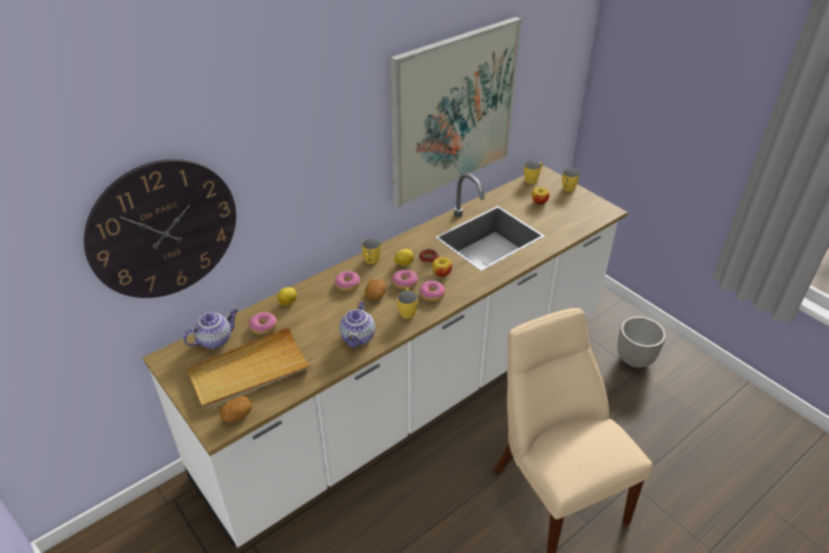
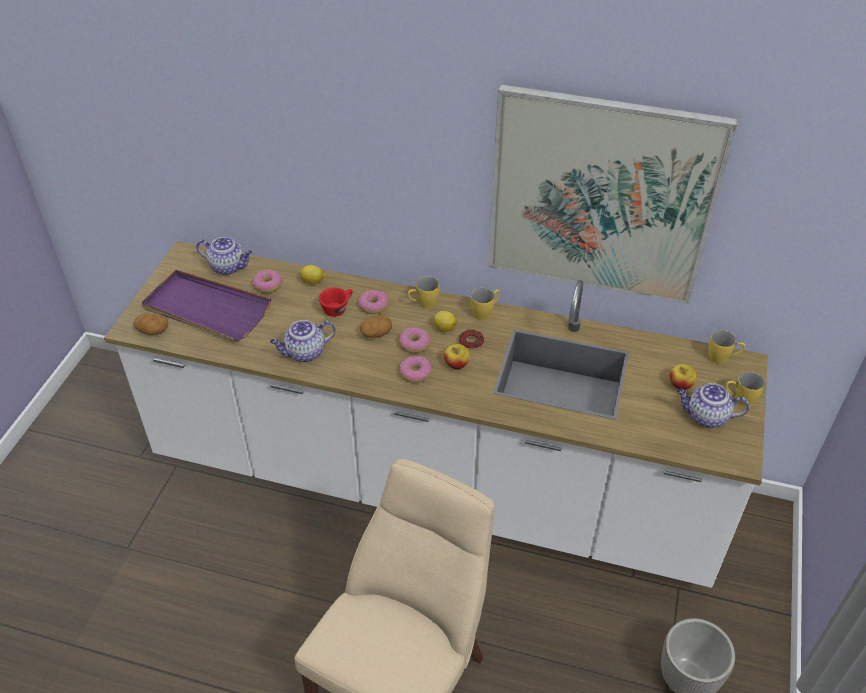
camera: 55 degrees right, 5 degrees up
(163, 230) = (210, 137): wall clock -> none
(249, 372) = (206, 309): beige tray -> purple tray
(330, 302) = (337, 308): none -> red cup
(407, 310) = (374, 367): yellow mug -> yellow mug (485, 312)
(570, 206) = (706, 417): none -> teapot

